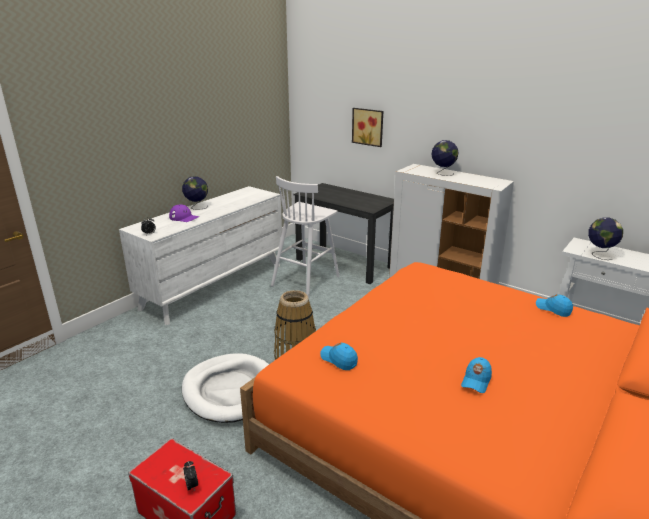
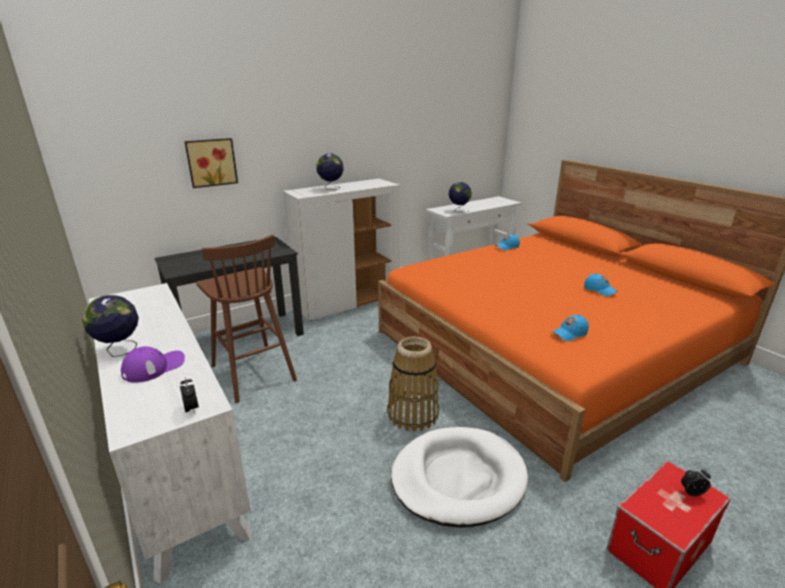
camera: 70 degrees left, 0 degrees up
(306, 280) = (252, 372): white stool -> brown stool

